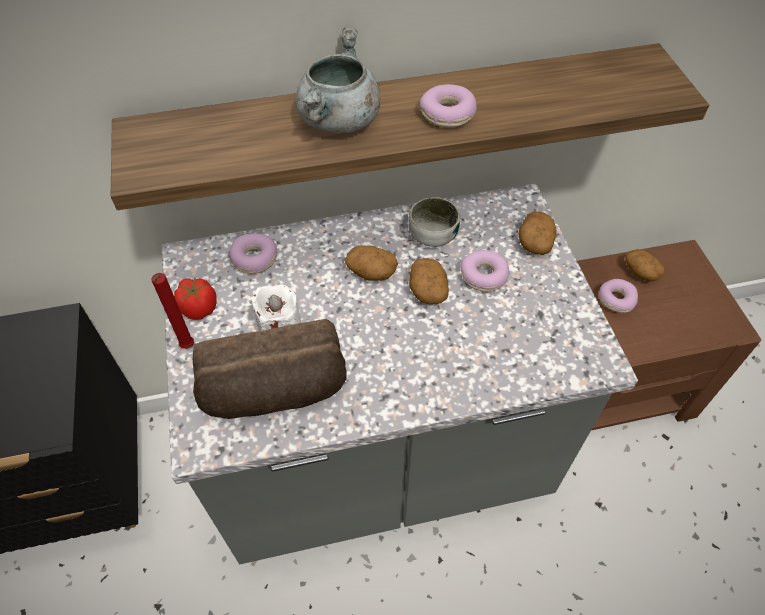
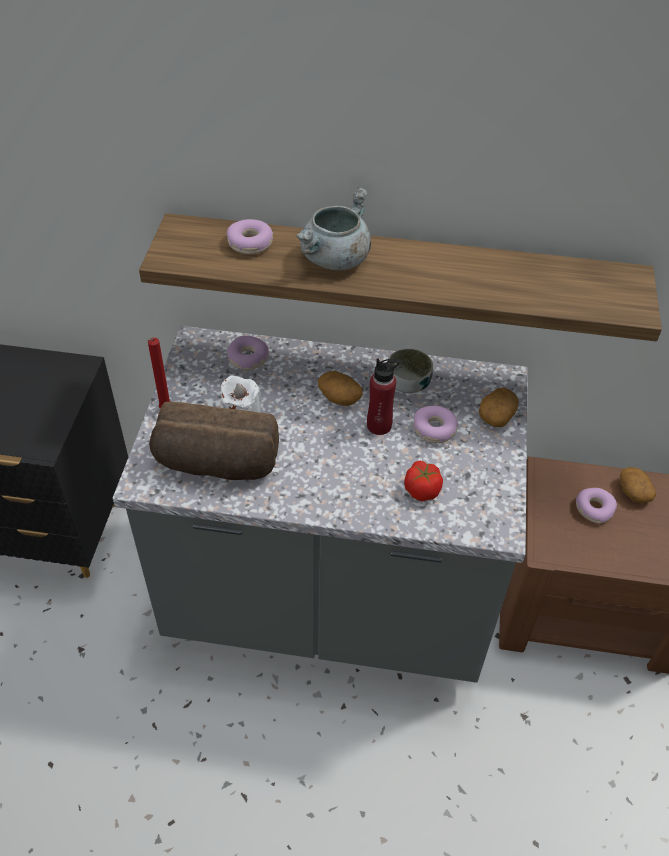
camera: 20 degrees right, 5 degrees down
(198, 307) = (186, 382): tomato -> tomato (422, 490)
(427, 290) = (379, 425): potato -> red bottle
(447, 114) = (425, 277): donut -> donut (250, 244)

